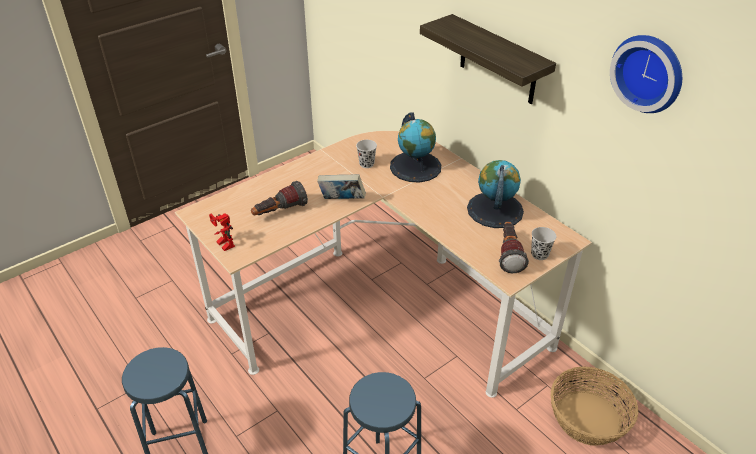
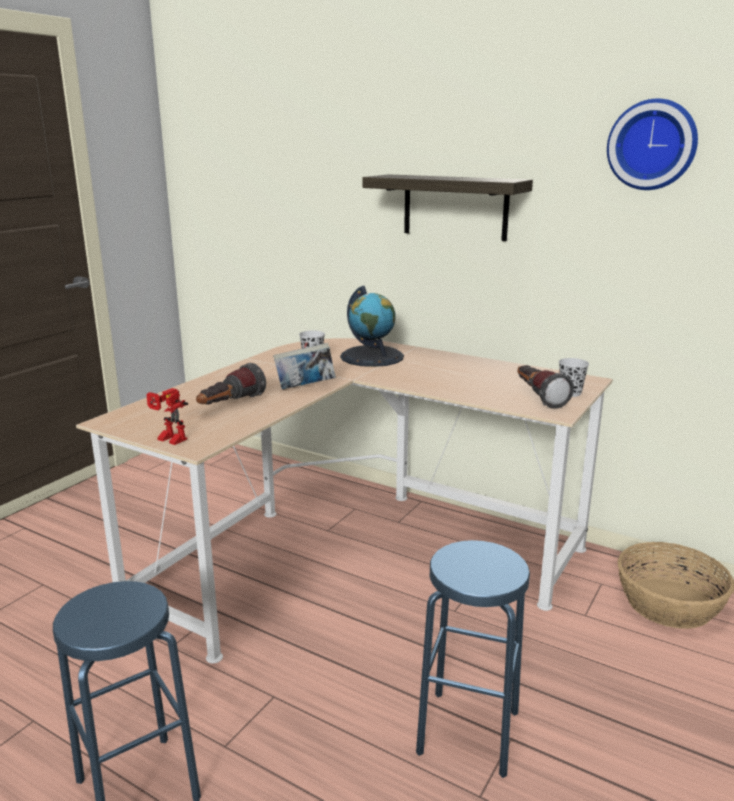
camera: 20 degrees left, 20 degrees down
(494, 210) = (489, 372): globe -> none

